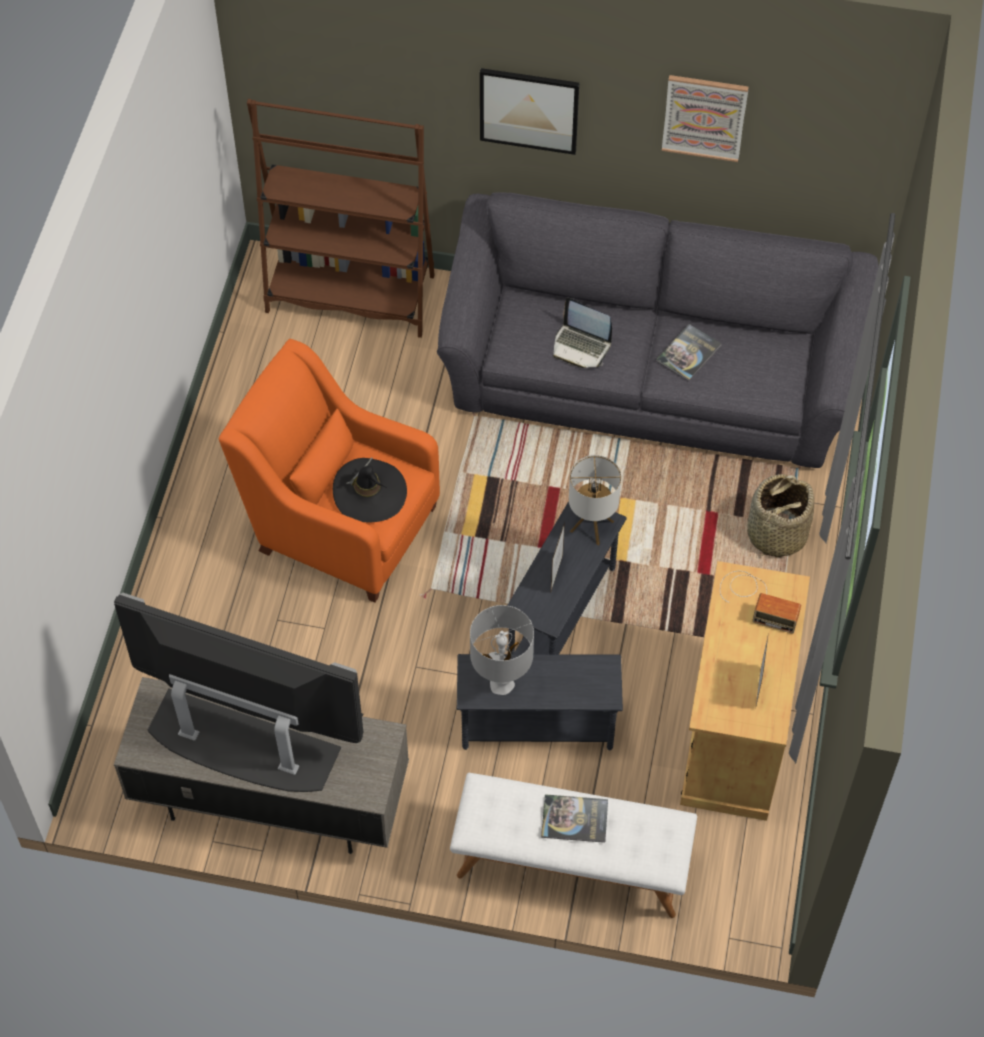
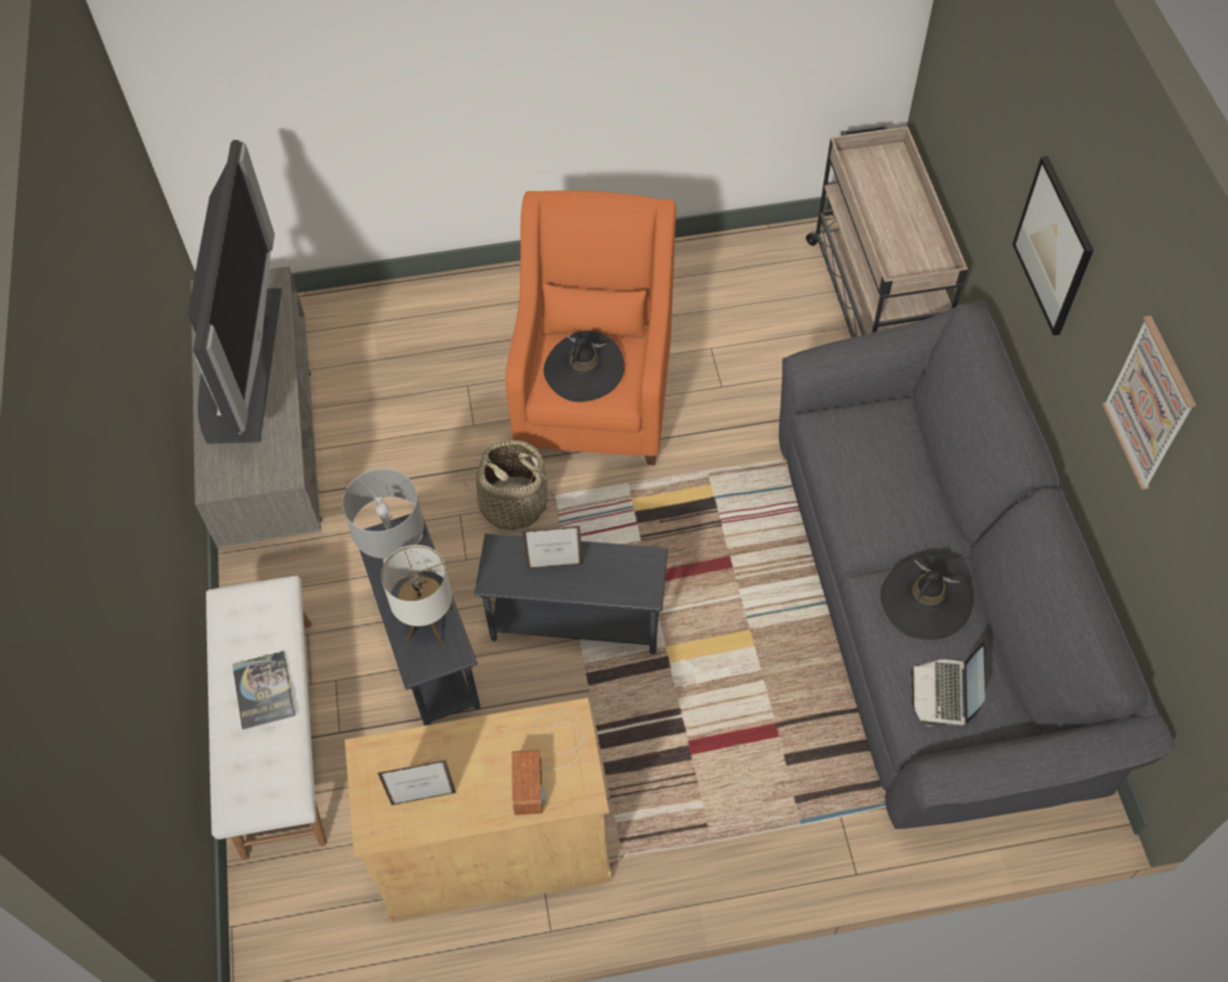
camera: 70 degrees right, 0 degrees up
(350, 294) = (872, 305): brown bookcase -> beige cart
(581, 346) = (872, 490): laptop -> laptop (945, 693)
(592, 526) = (632, 580): table lamp -> table lamp (428, 626)
(688, 353) = (925, 600): book -> black hat
(776, 534) = (780, 810): basket -> basket (513, 504)

